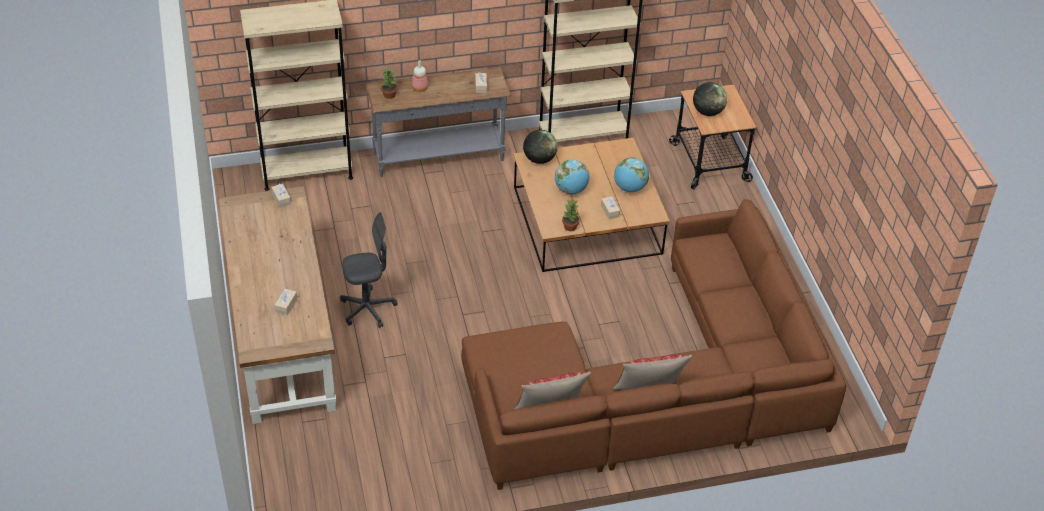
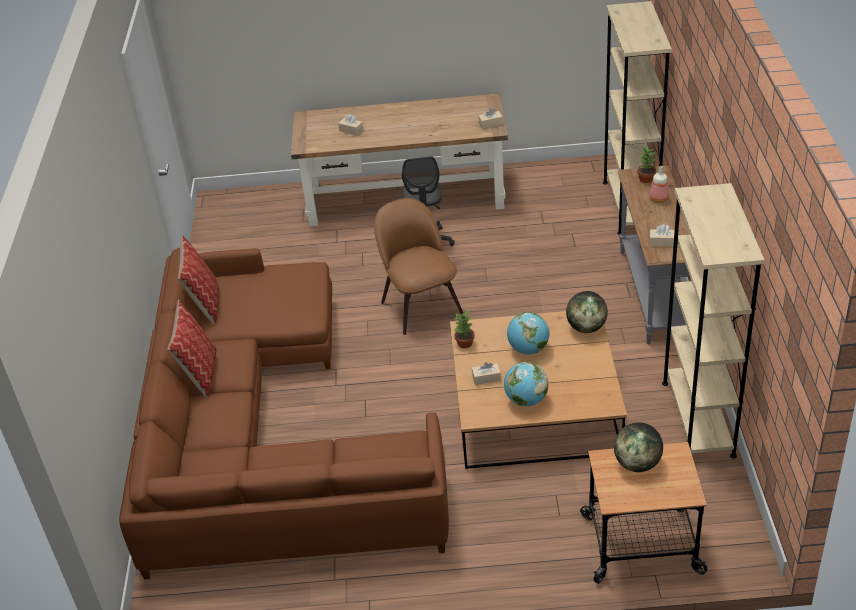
camera: 105 degrees right, 5 degrees down
(466, 302) = (420, 305): none -> brown chair

